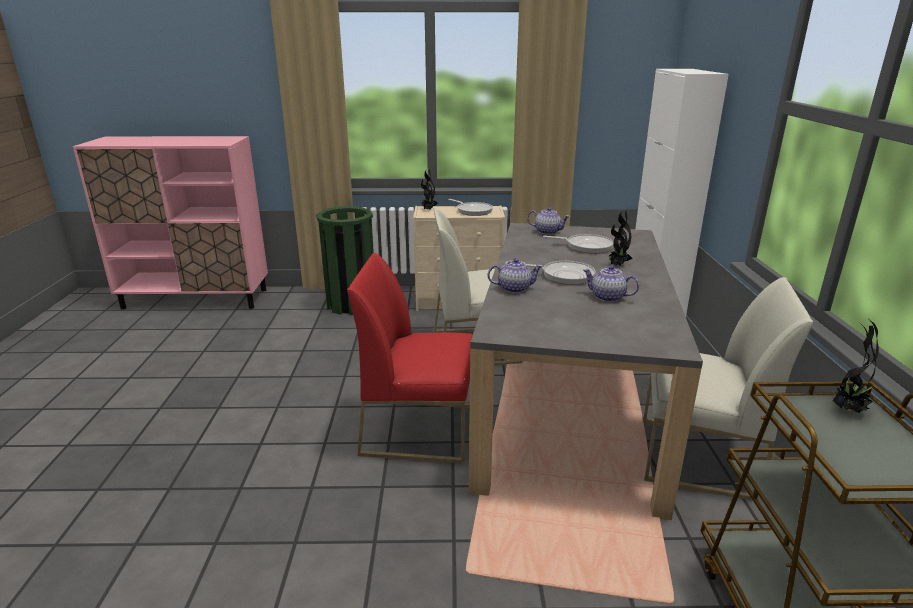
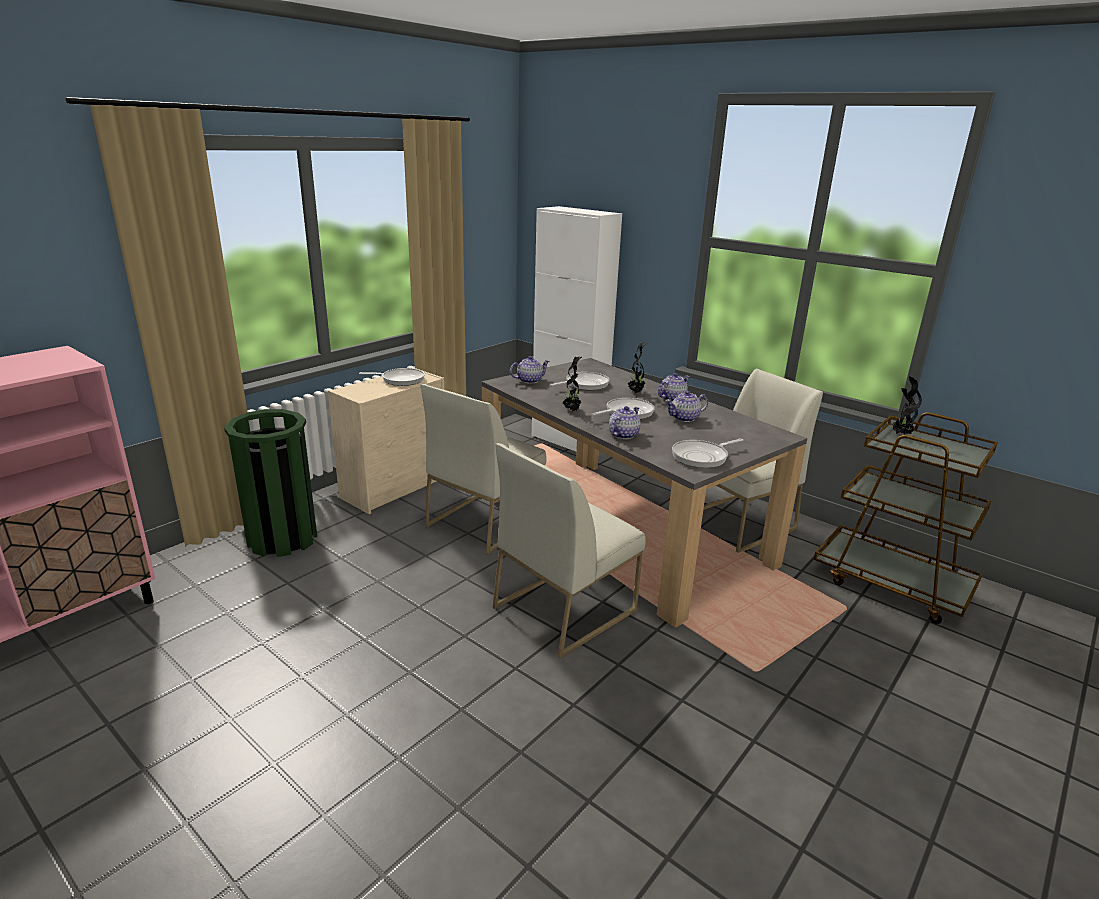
camera: 50 degrees left, 0 degrees up
(419, 429) = (564, 608): red chair -> white chair
(428, 209) = (353, 391): potted plant -> potted plant (572, 410)
(535, 328) = (702, 457): none -> frying pan
(641, 280) = (672, 398): none -> teapot

